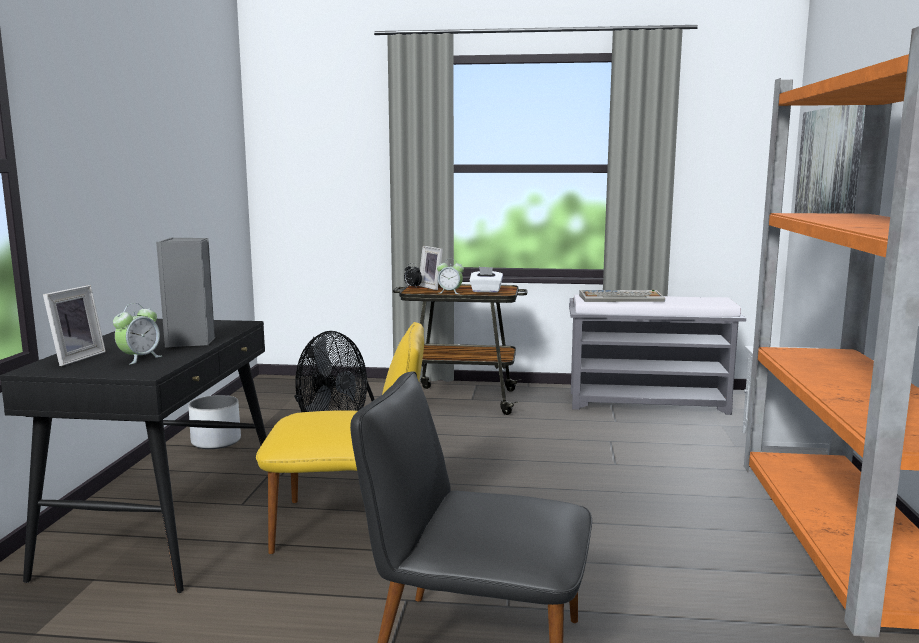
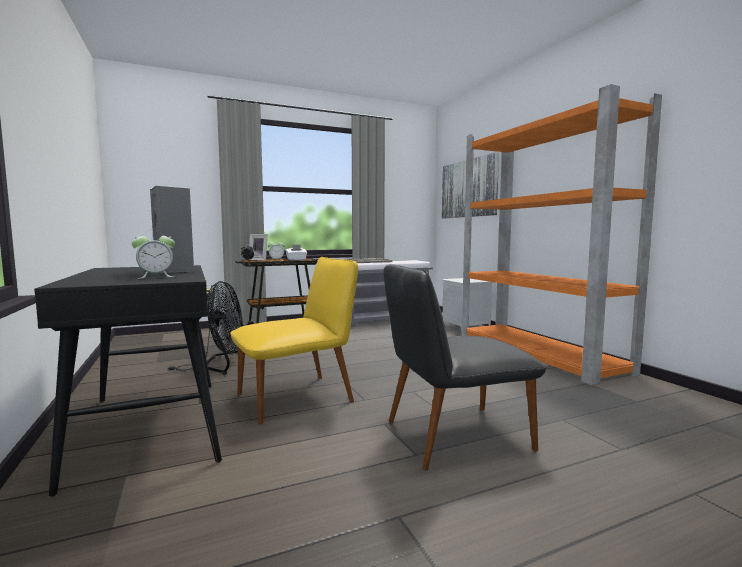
camera: 30 degrees left, 5 degrees down
(74, 358) = (89, 279): picture frame -> none
(139, 358) = (155, 277): alarm clock -> alarm clock turned 60 degrees clockwise
(216, 442) = (129, 374): white planter -> none

